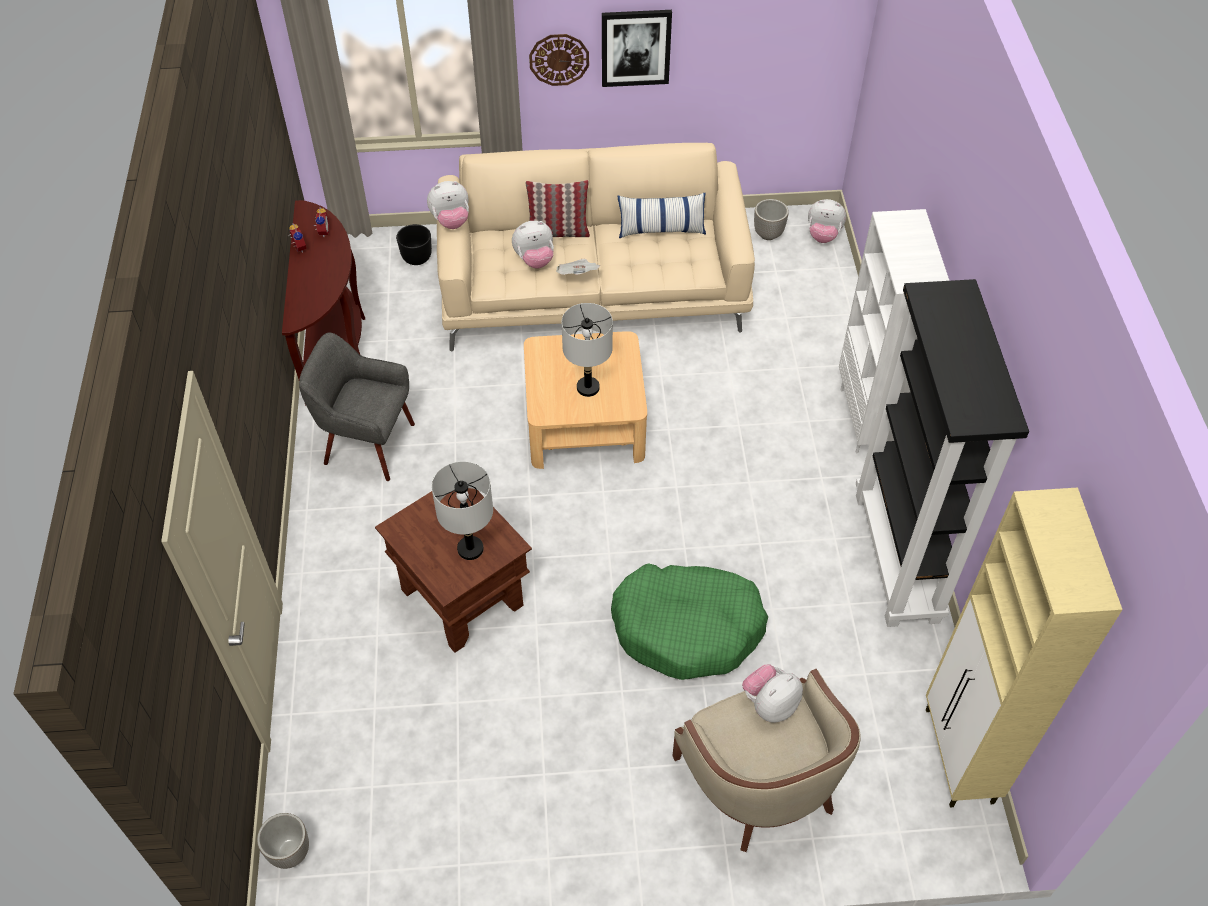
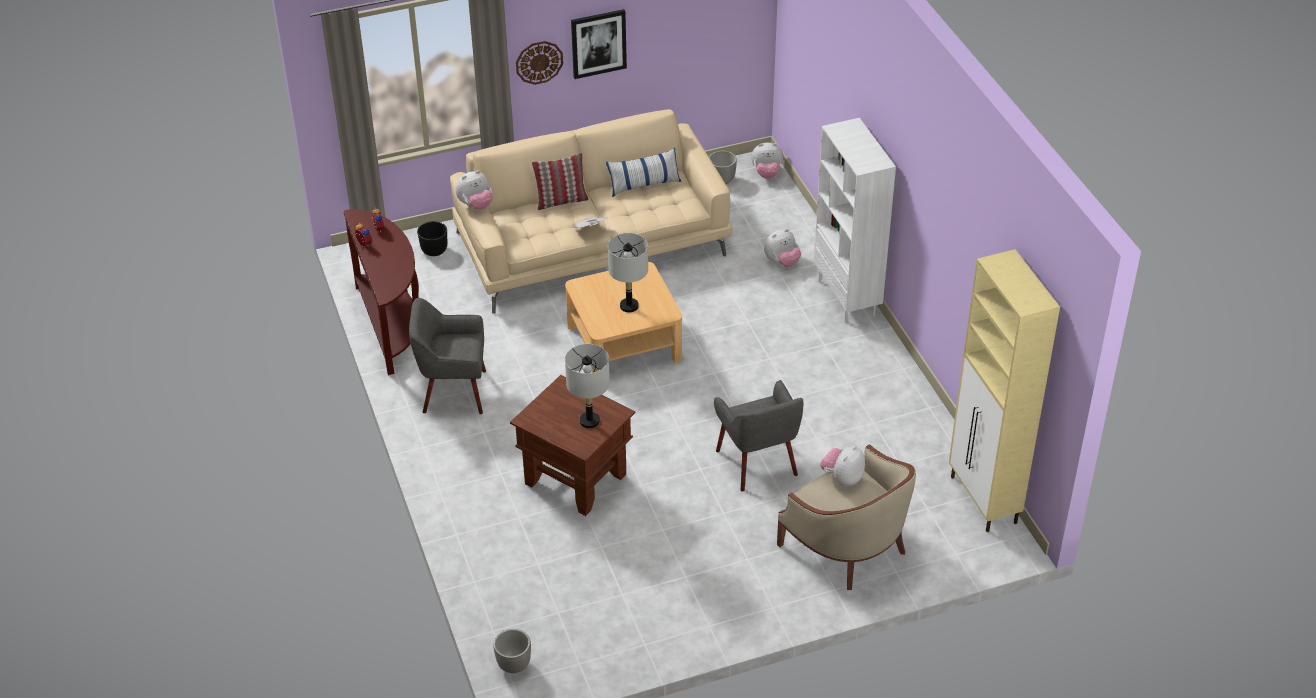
camera: 15 degrees left, 10 degrees down
(534, 260) = (550, 224): plush toy -> plush toy (782, 262)
(687, 628) = (758, 463): green dog bed -> grey armchair
(898, 558) = (900, 386): black bookcase -> none

